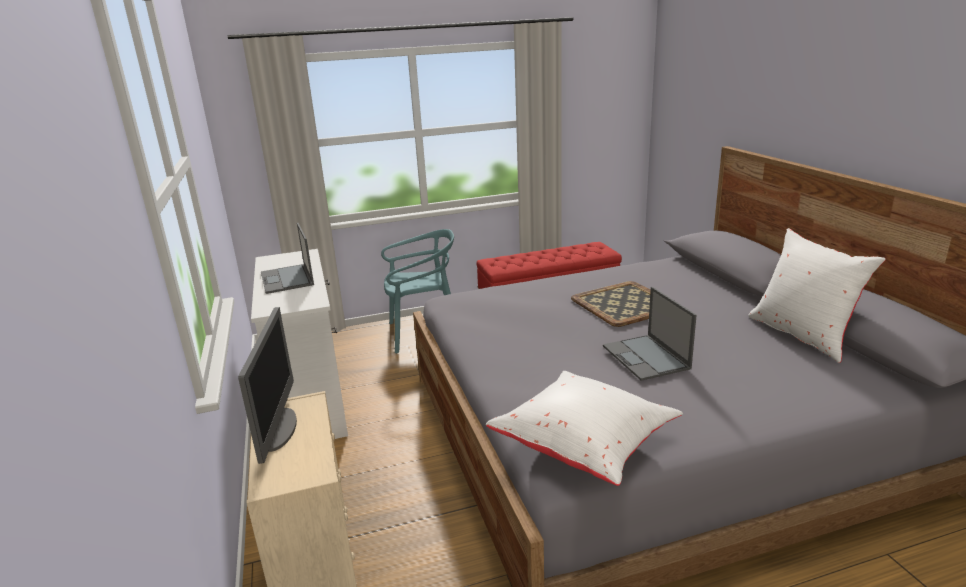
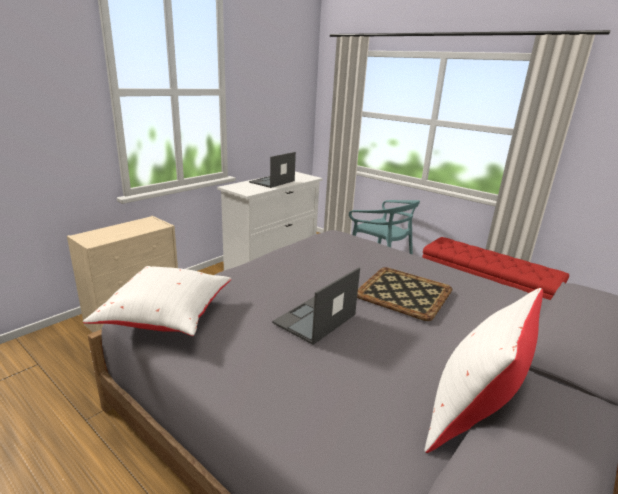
camera: 55 degrees right, 0 degrees up
(278, 429) = (131, 226): monitor -> none

